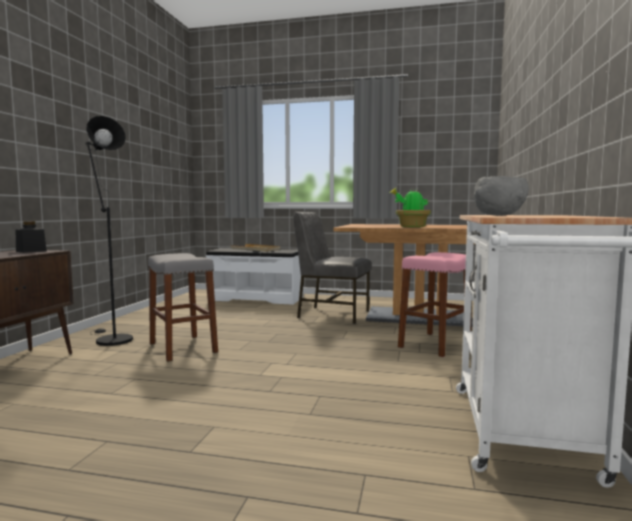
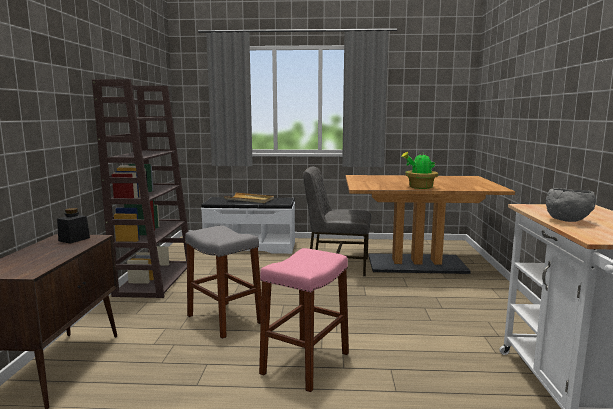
camera: 10 degrees left, 5 degrees up
(110, 339) = (142, 313): black floor lamp -> none
(145, 316) = (155, 279): none -> brown bookcase
(435, 344) = (450, 297): pink stool -> pink stool (305, 363)

